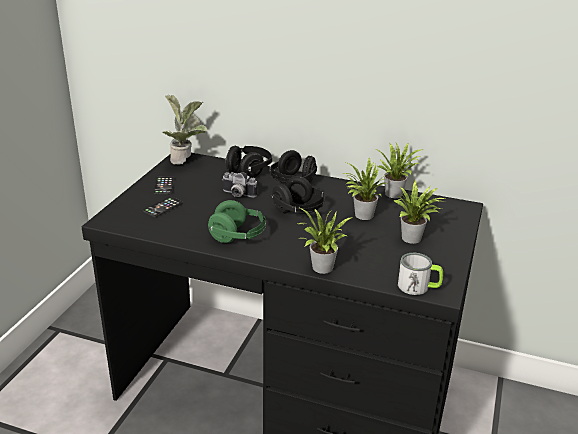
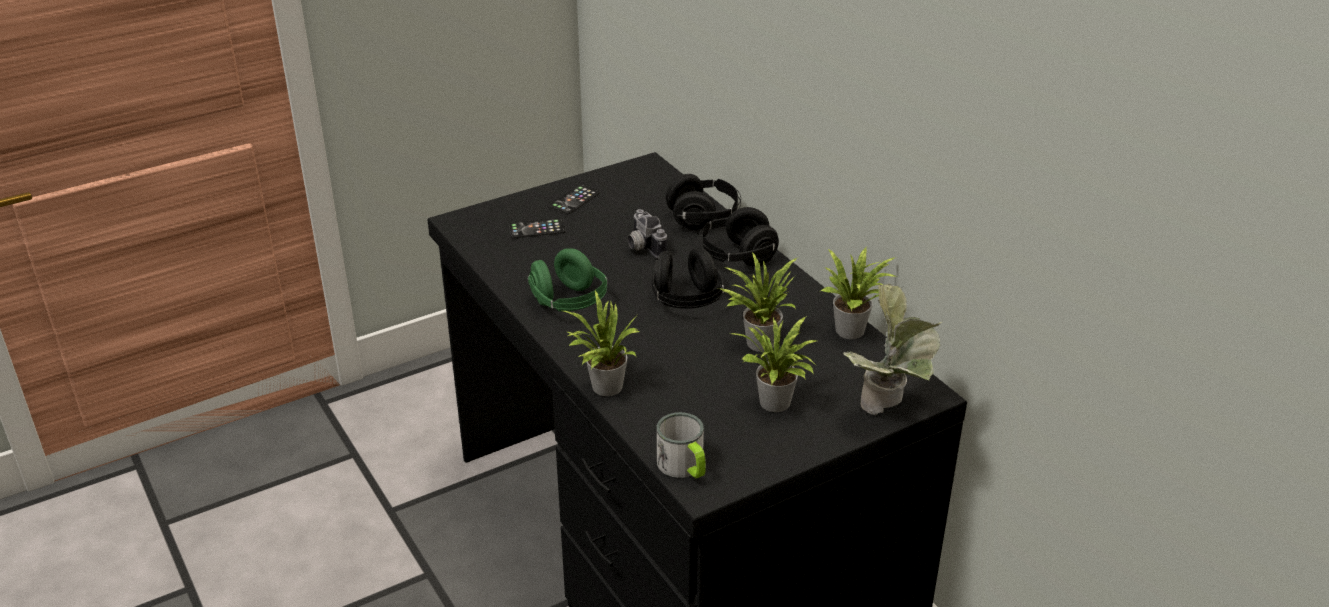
camera: 40 degrees right, 5 degrees up
(186, 161) = (645, 174): potted plant -> potted plant (889, 410)

